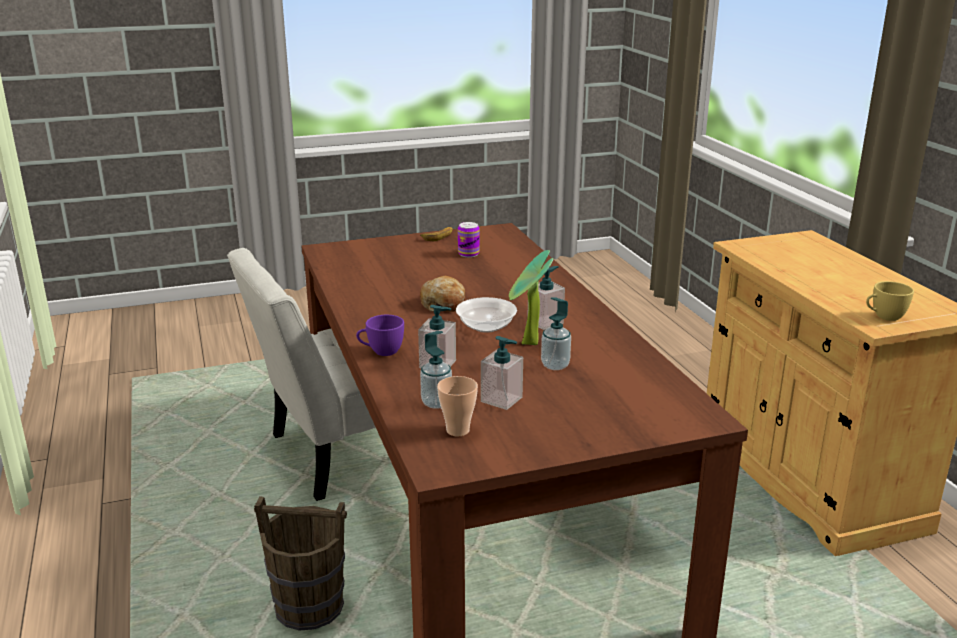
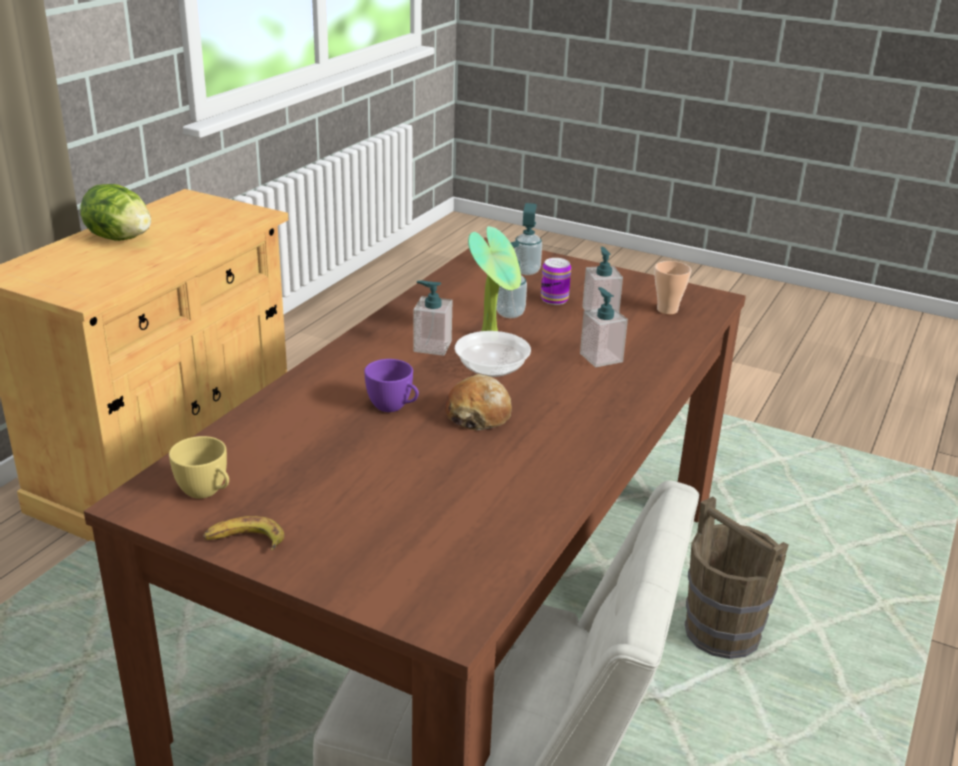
camera: 135 degrees left, 5 degrees up
(381, 352) = (633, 393): purple cup -> purple cup (394, 407)
(436, 403) = (653, 331): soap dispenser -> soap dispenser (526, 271)
(468, 254) = (291, 476): can -> can (554, 299)
(852, 272) = (120, 238): none -> lettuce
(884, 317) = (233, 214): yellow cup -> yellow cup (207, 492)

